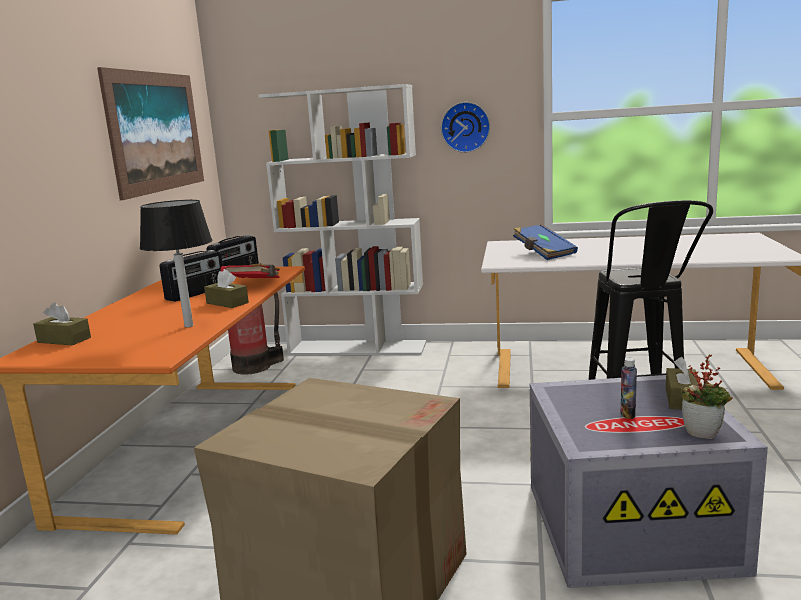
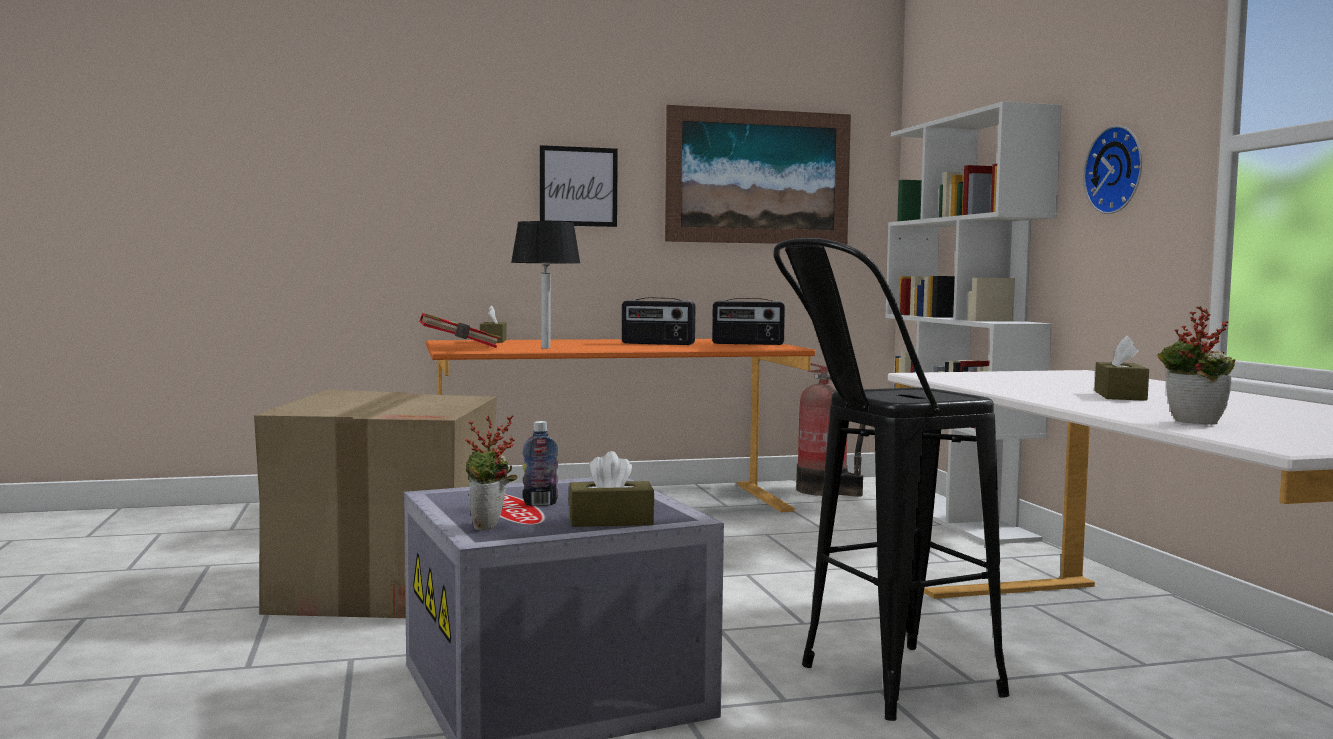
camera: 65 degrees right, 10 degrees down
(57, 156) = (578, 186): none -> picture
(227, 303) = (629, 348): brown tissue box -> brown tissue box (1120, 395)
(254, 285) = (707, 347): red book -> red book (459, 346)
(543, 253) = (1030, 381): blue book -> none
(720, 256) = (1192, 423): none -> potted plant

